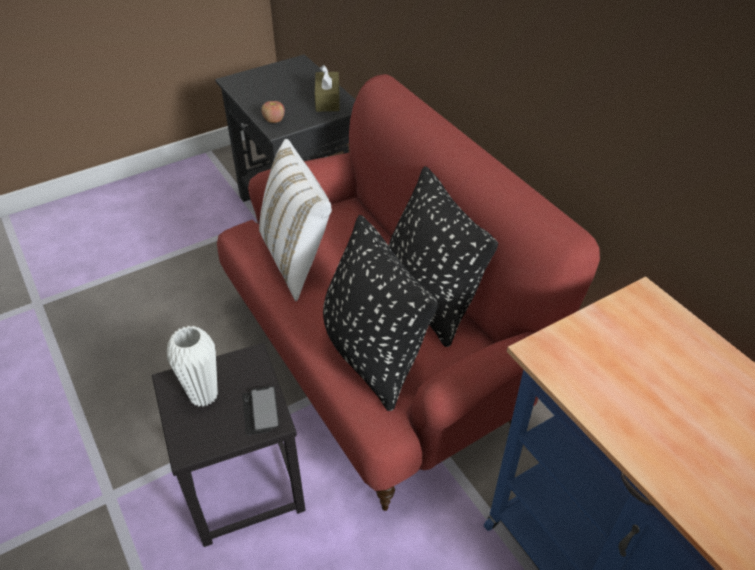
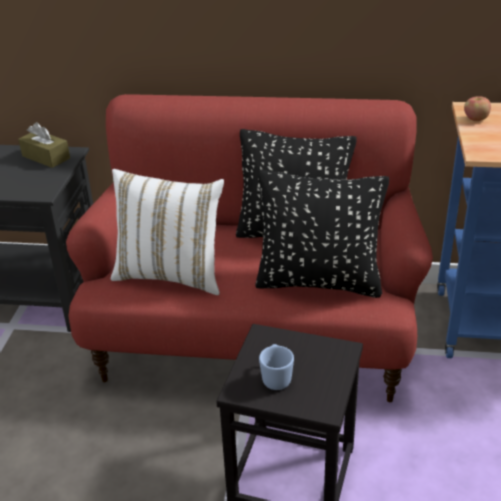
camera: 50 degrees left, 10 degrees down
(203, 395) = (276, 377): white vase -> blue mug
(260, 411) = (325, 352): phone -> none
(274, 120) = (29, 190): apple -> apple (475, 119)

